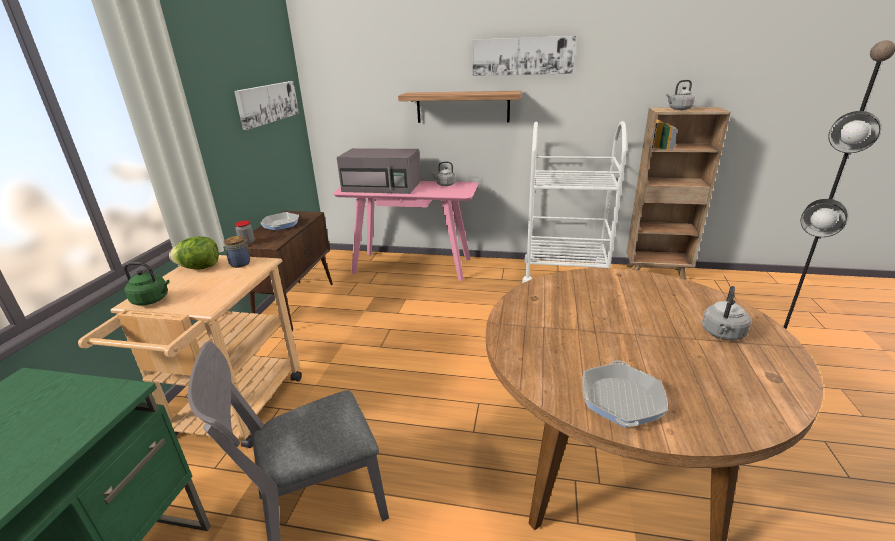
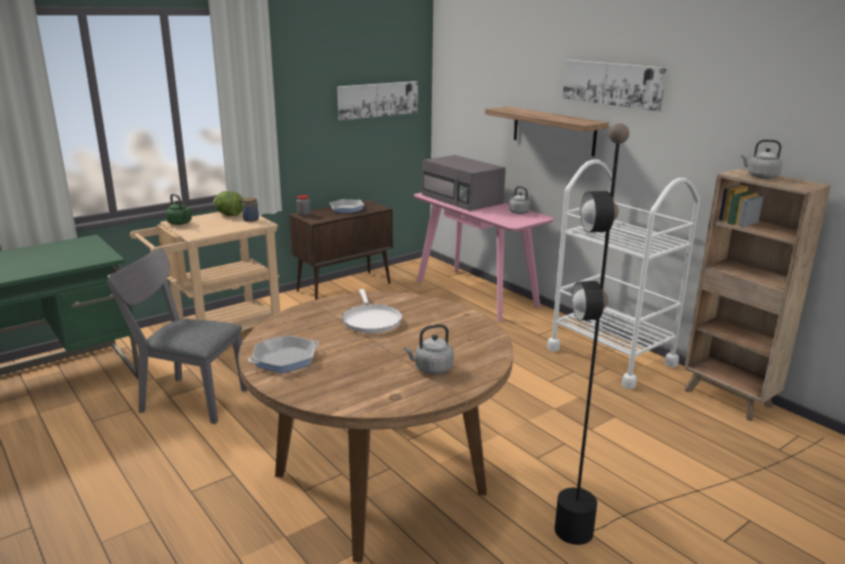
camera: 40 degrees right, 5 degrees down
(579, 315) = (371, 320): none -> white frying pan

